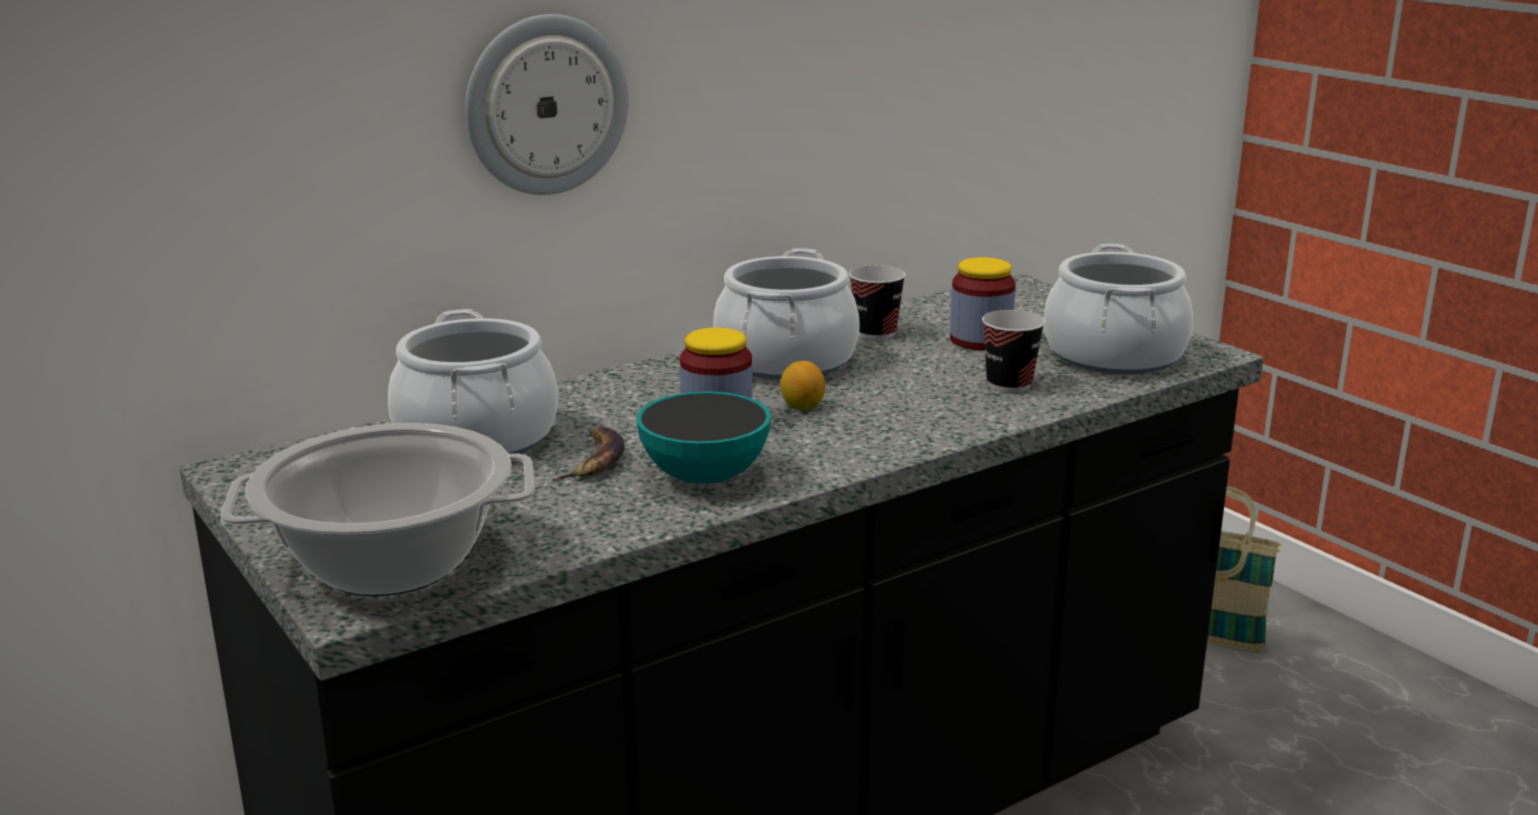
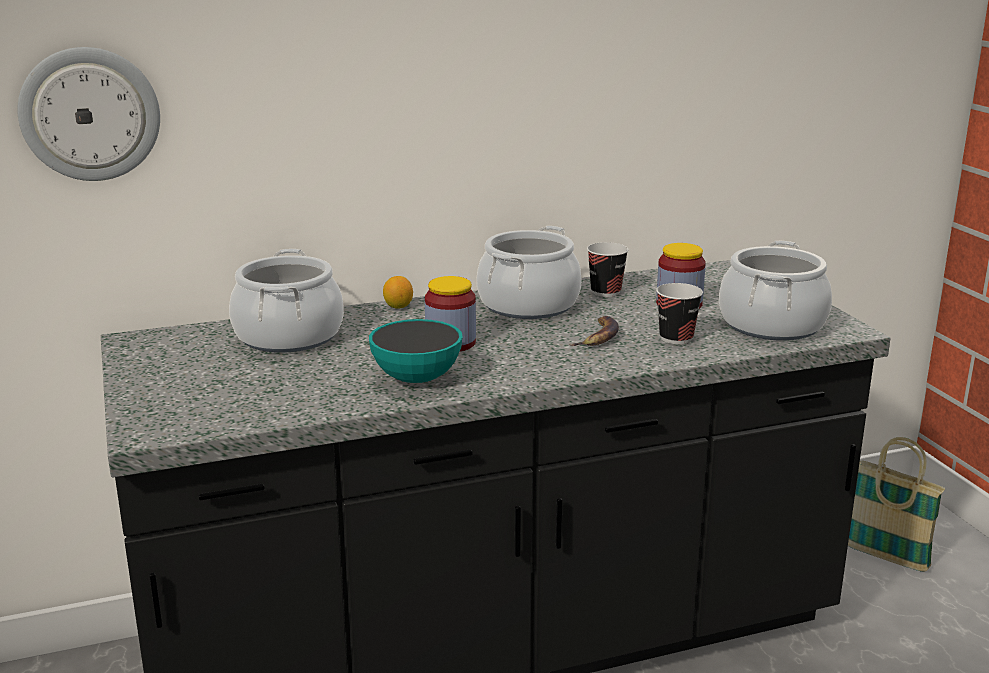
camera: 15 degrees right, 0 degrees up
(389, 564) = (182, 410): cooking pot -> none
(546, 105) = (365, 113): wall clock -> wall clock (90, 114)
(594, 461) = (352, 359): banana -> banana (598, 337)
(802, 407) = (516, 338): lemon -> lemon (398, 306)

